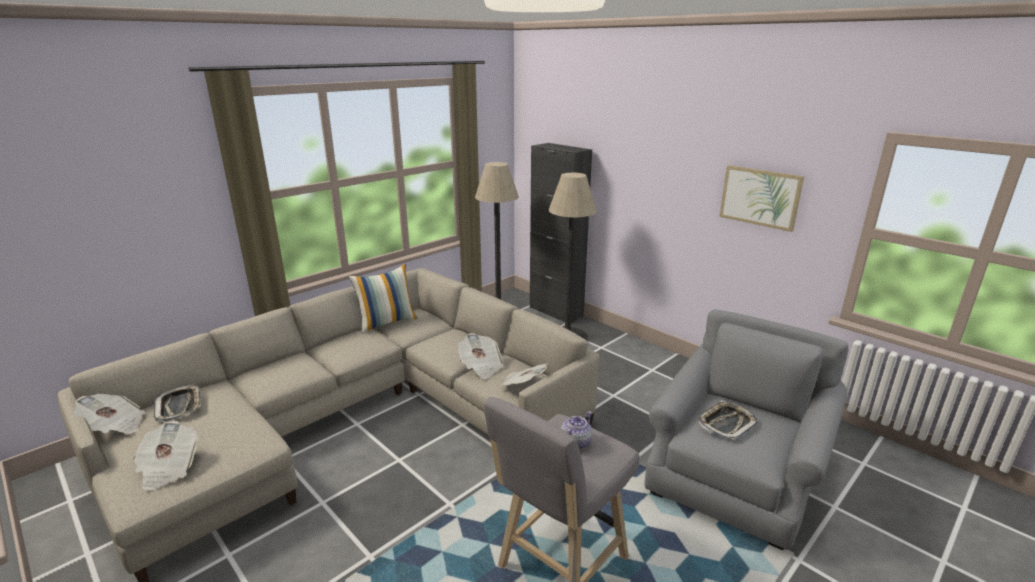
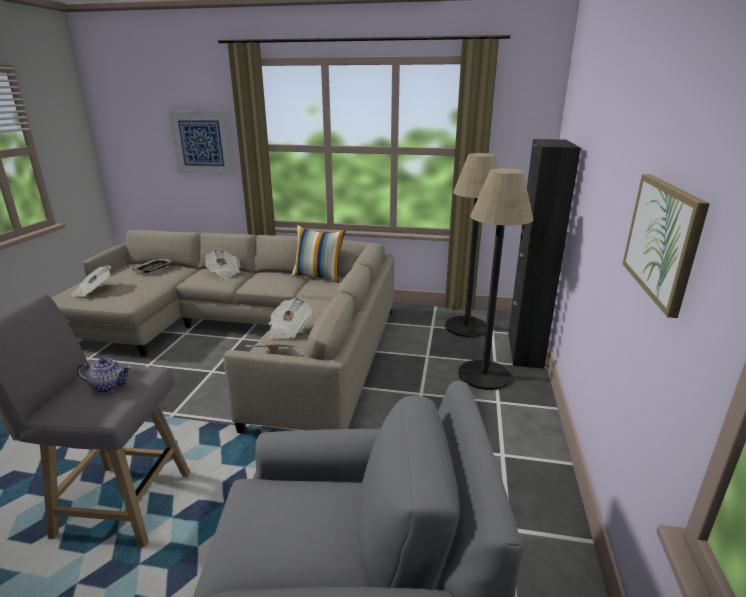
camera: 55 degrees right, 0 degrees up
(114, 426) = (126, 265): newspaper -> newspaper (224, 273)
(157, 209) = (202, 142): none -> picture
(726, 423) = (296, 510): tray -> none

